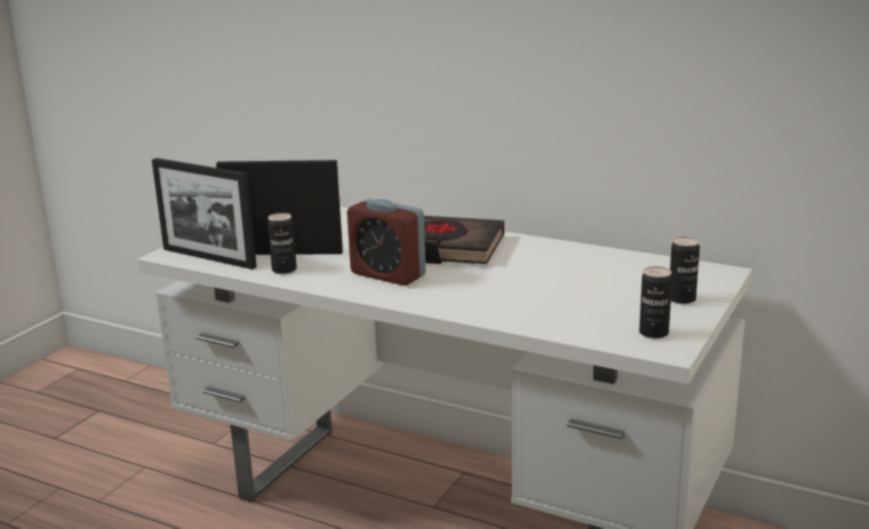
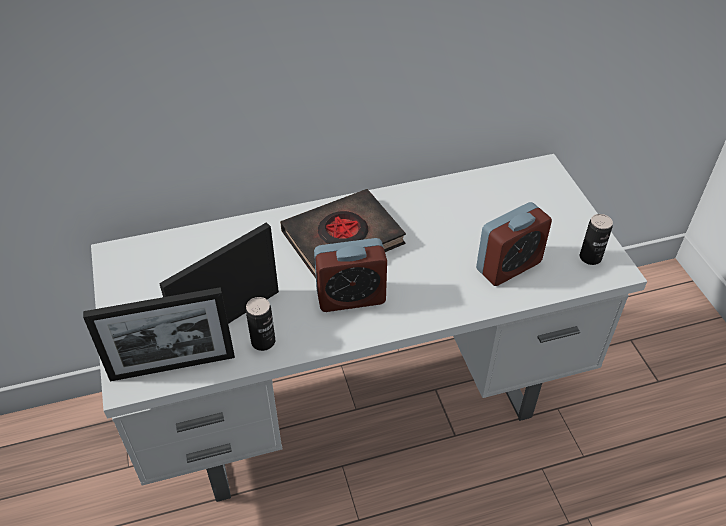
camera: 45 degrees left, 25 degrees up
(557, 308) = (508, 266): none -> alarm clock
(682, 299) = (560, 211): can -> none

